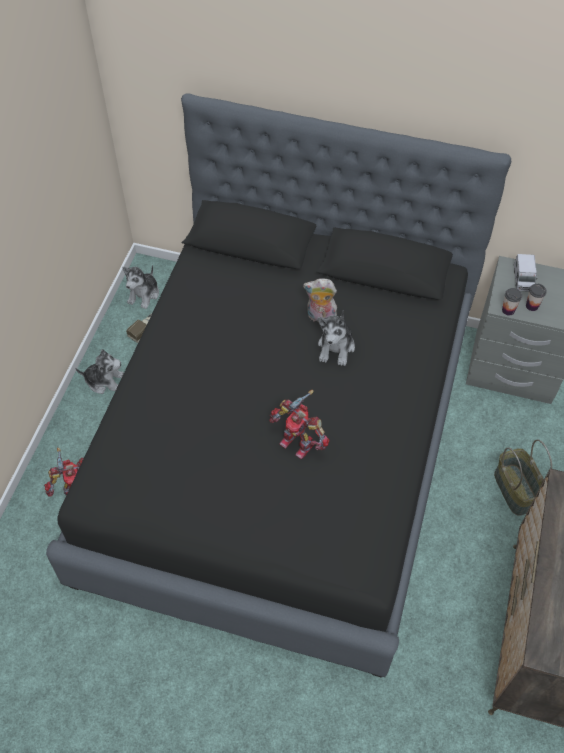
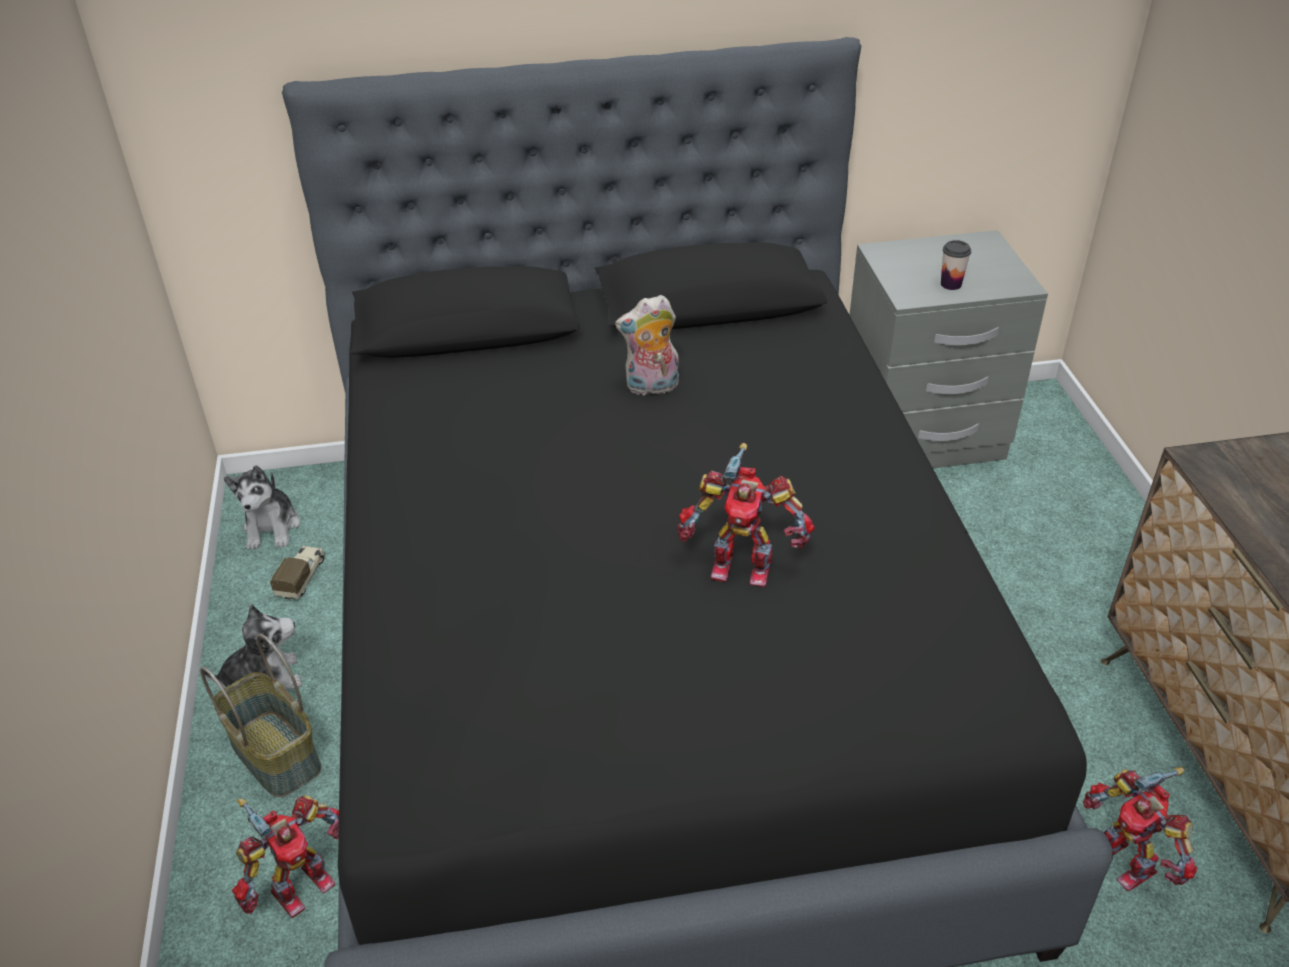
camera: 25 degrees left, 15 degrees down
(336, 347) = (706, 417): plush toy -> none
(447, 650) = (1126, 860): none -> toy robot
(508, 310) = (923, 298): cup -> none
(516, 490) = (1046, 584): basket -> basket (277, 754)
(523, 279) = (912, 259): toy truck -> none

